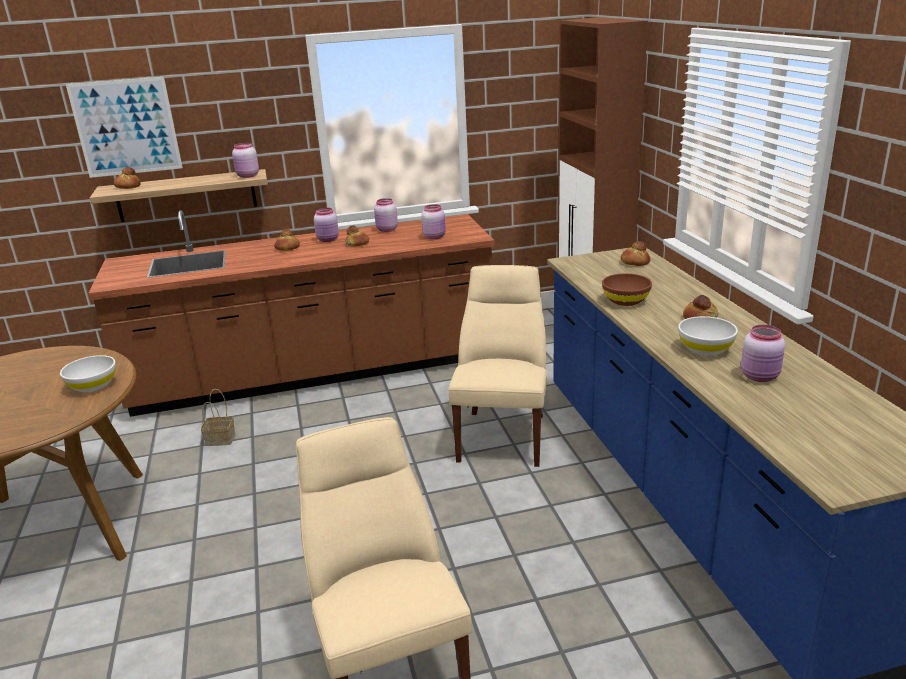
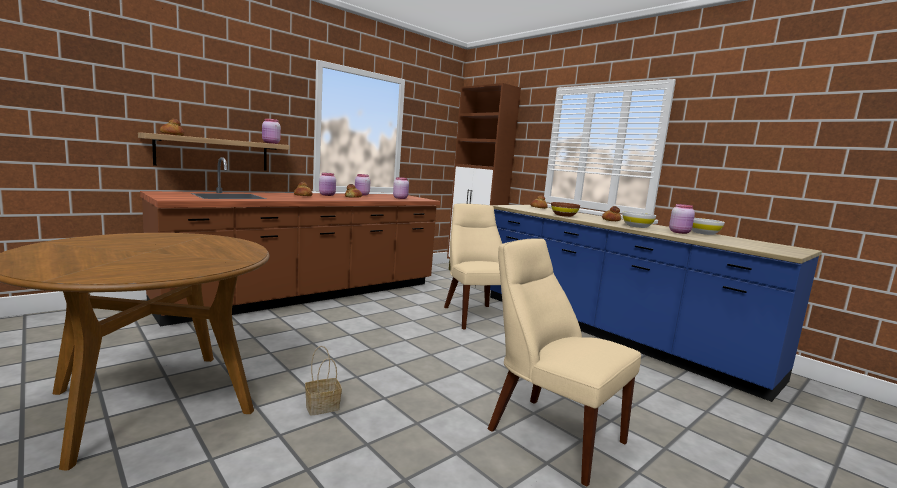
camera: 30 degrees left, 15 degrees down
(93, 385) = (229, 248): white bowl -> white bowl (703, 233)
(126, 127) = (174, 90): picture -> none
(222, 439) = (268, 332): basket -> basket (323, 406)

